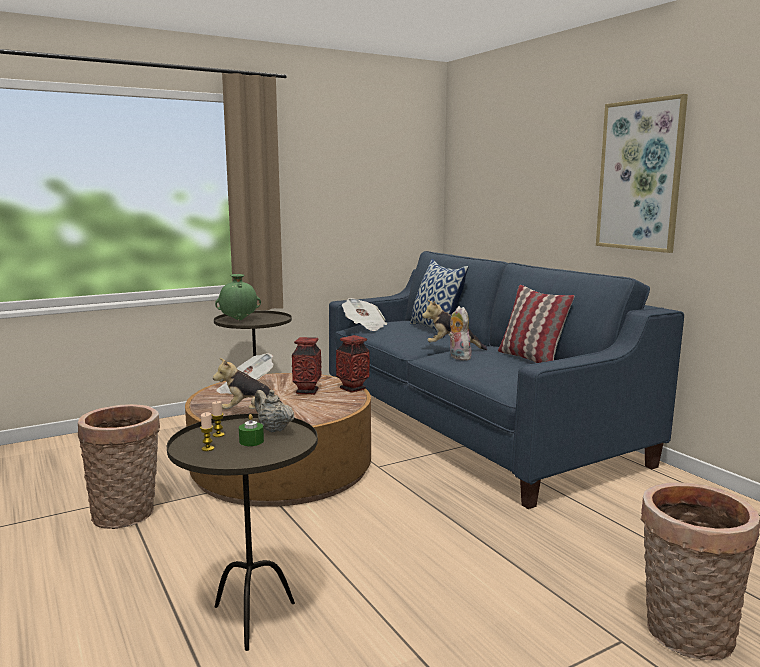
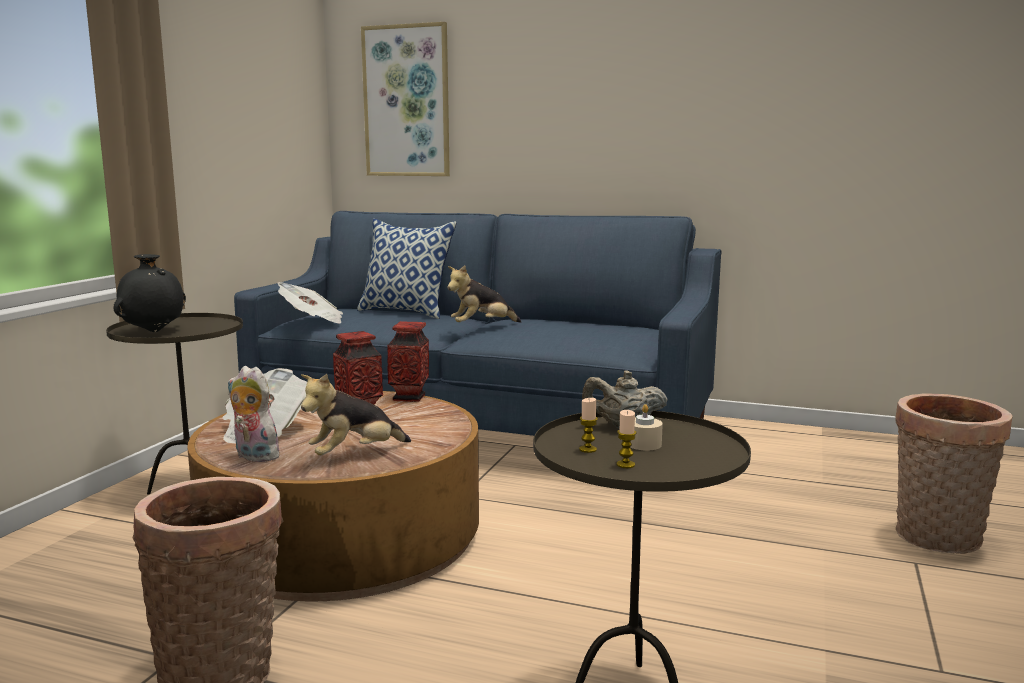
camera: 40 degrees left, 0 degrees up
(239, 320) = (154, 331): green vase -> black vase
(251, 441) = (644, 444): green candle -> beige candle
(458, 357) = (511, 334): plush toy -> plush toy (253, 456)
(530, 358) = (583, 323): pillow -> none
(640, 176) = (650, 106): picture -> picture (407, 101)

